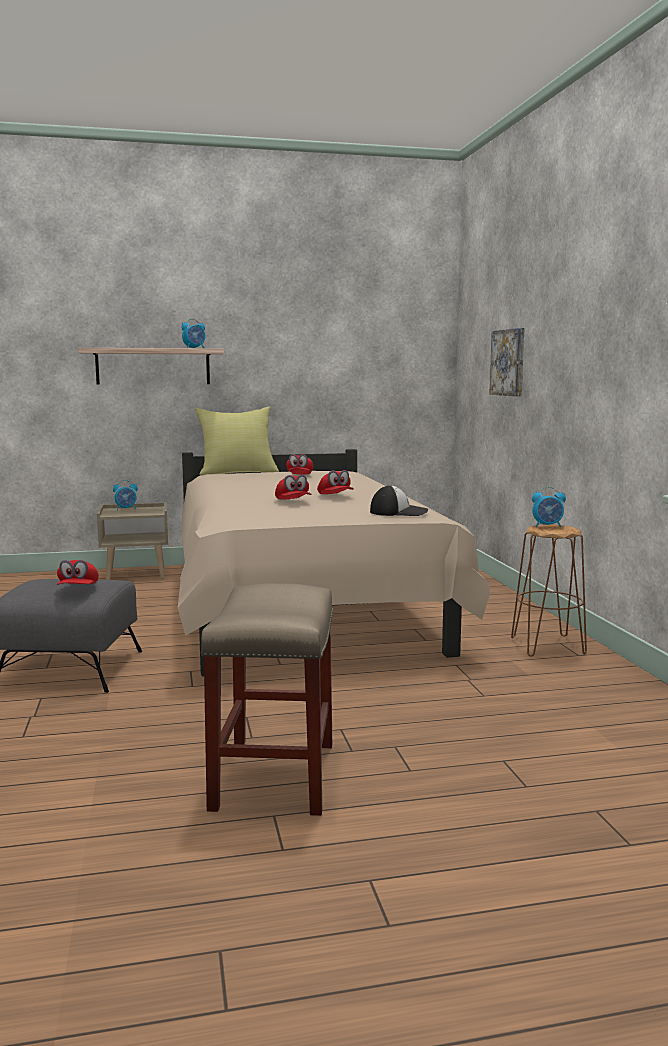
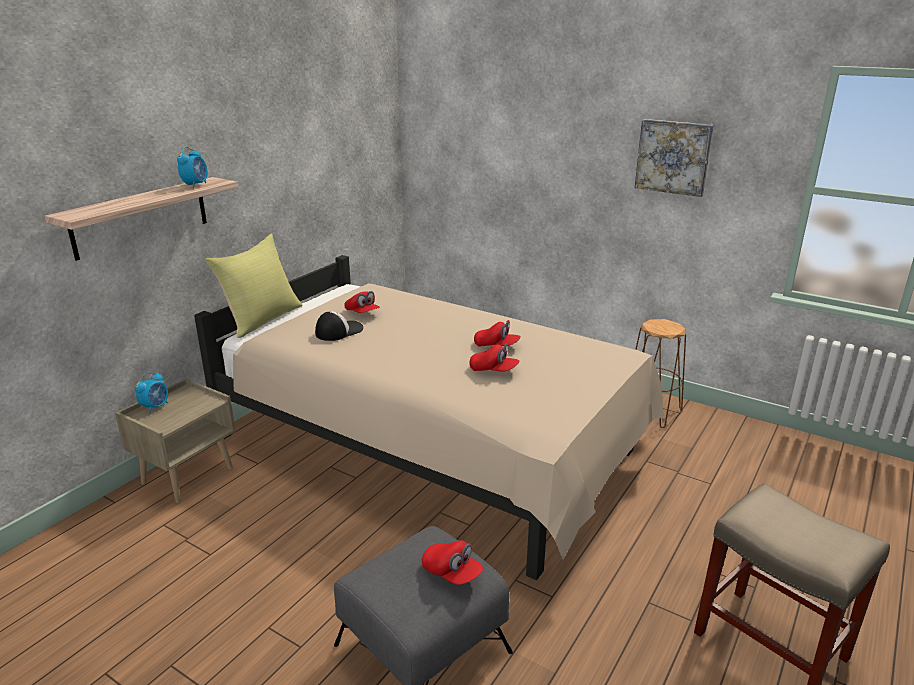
camera: 45 degrees left, 15 degrees up
(399, 512) = (603, 357): cap -> cap (339, 331)
(508, 362) = (514, 161): picture -> picture (673, 157)
(547, 526) = (653, 324): alarm clock -> none

